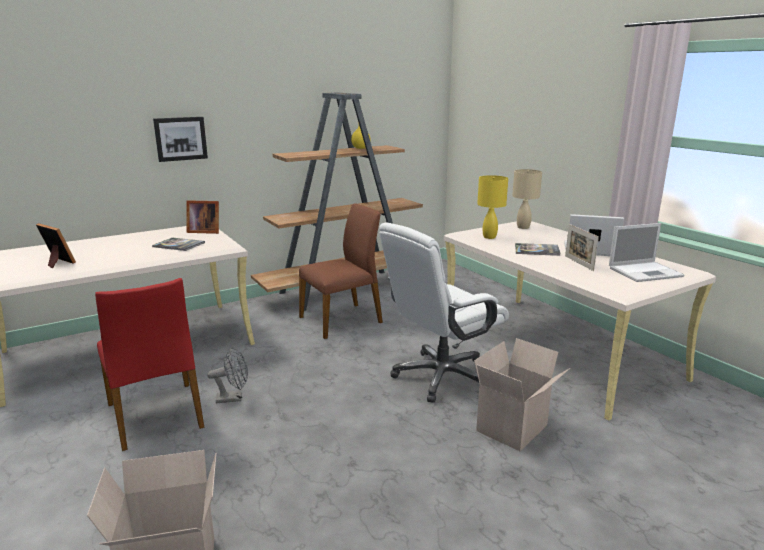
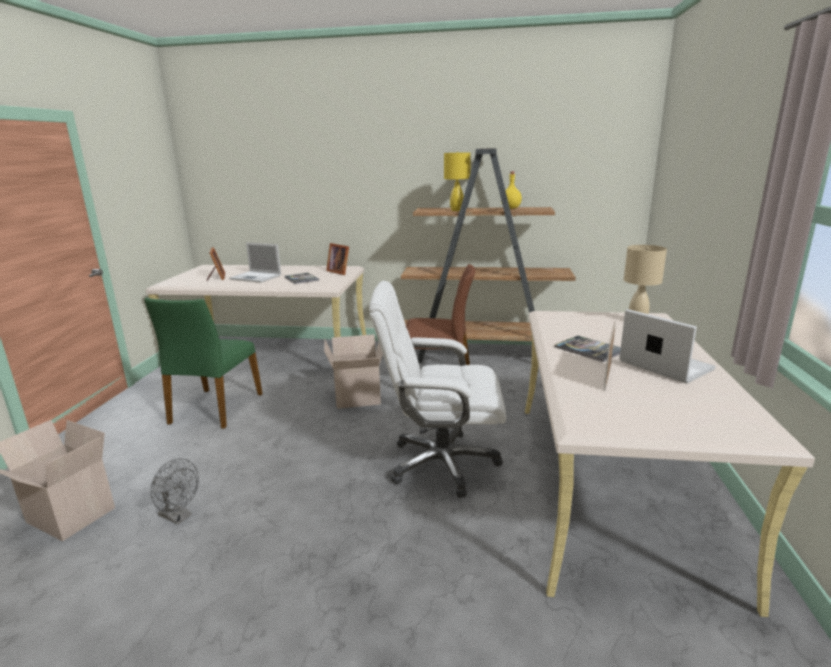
camera: 40 degrees right, 0 degrees up
(156, 415) = (215, 408): red chair -> green chair
(180, 138) = (342, 189): picture -> none
(233, 398) = (270, 415): grey fan -> grey fan (179, 516)
(489, 237) = (568, 323): yellow table lamp -> yellow table lamp (457, 210)
(513, 429) = (426, 547): cardboard box -> cardboard box (357, 399)
(646, 272) = (681, 413): laptop -> laptop (256, 277)

